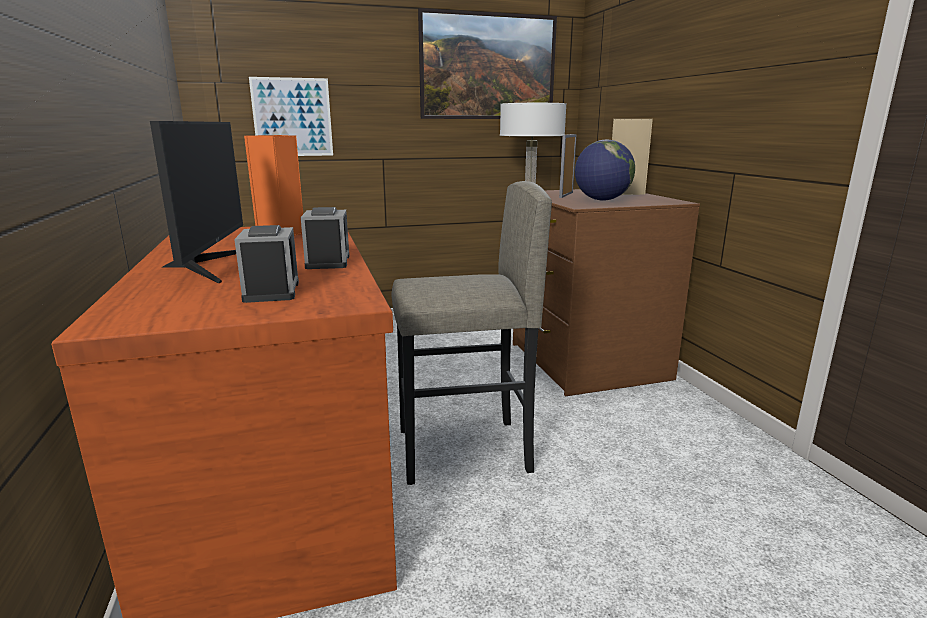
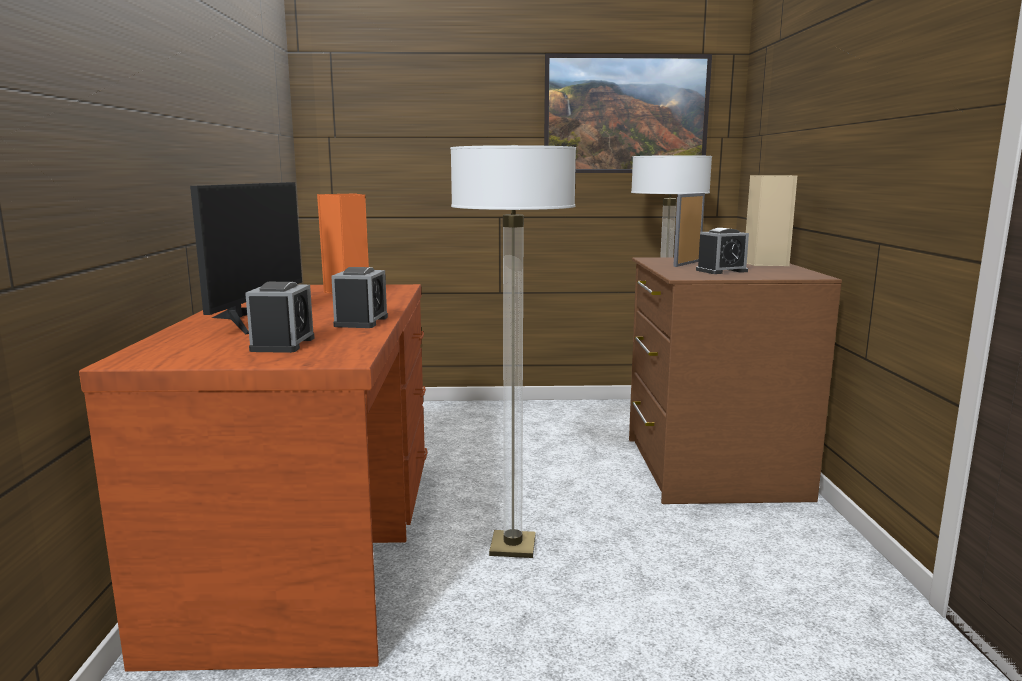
camera: 15 degrees right, 5 degrees down
(292, 117) = (403, 172): picture -> none
(464, 451) = (513, 546): grey stool -> floor lamp
(602, 200) = (721, 271): globe -> alarm clock

